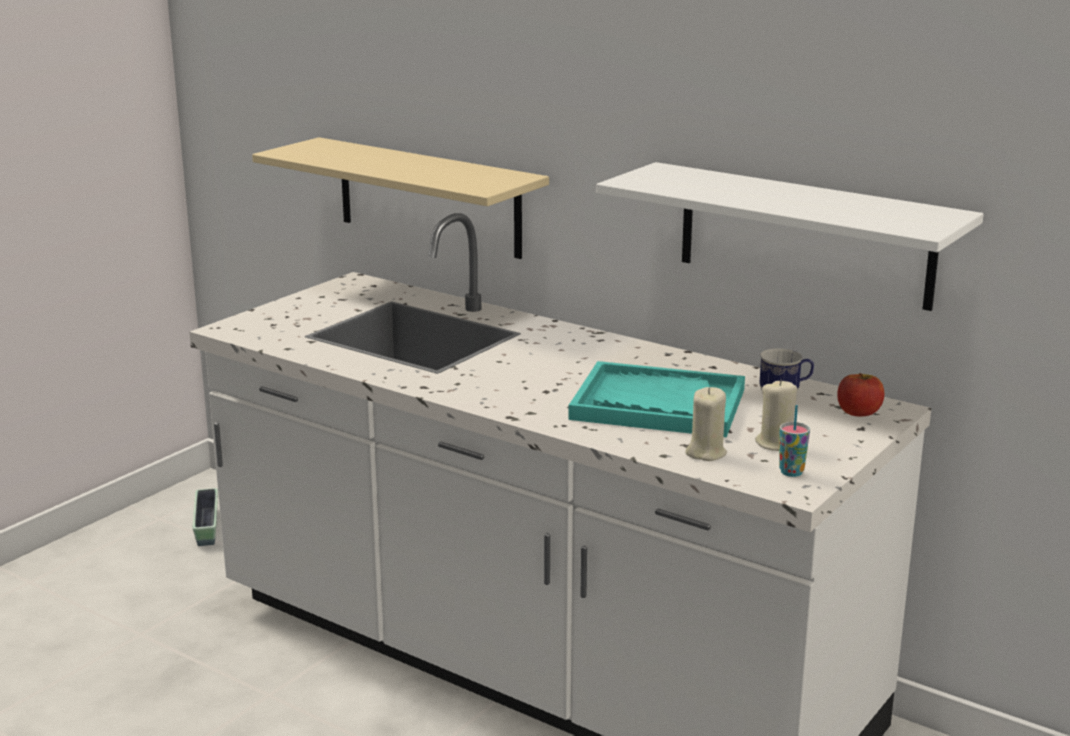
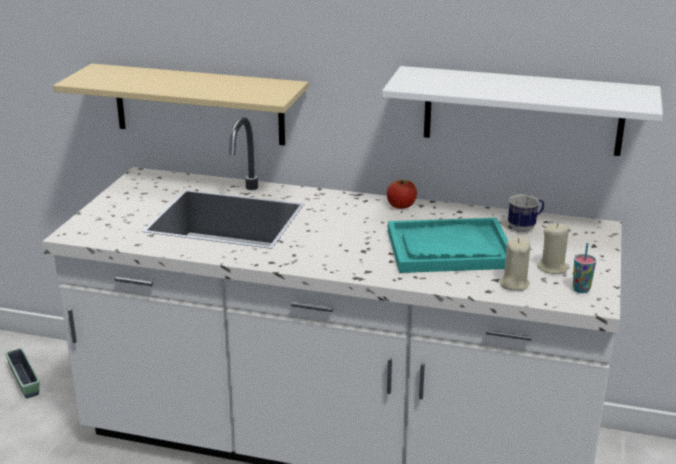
camera: 20 degrees left, 5 degrees up
(858, 412) = (582, 233): apple -> apple (401, 205)

